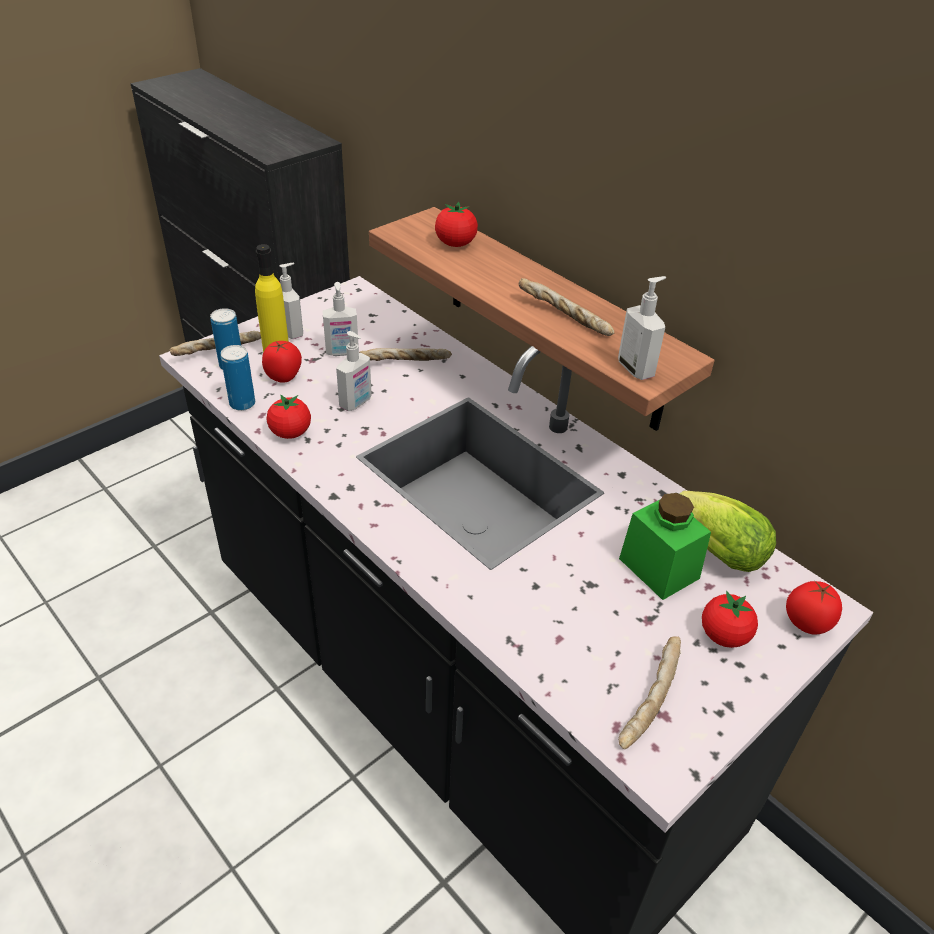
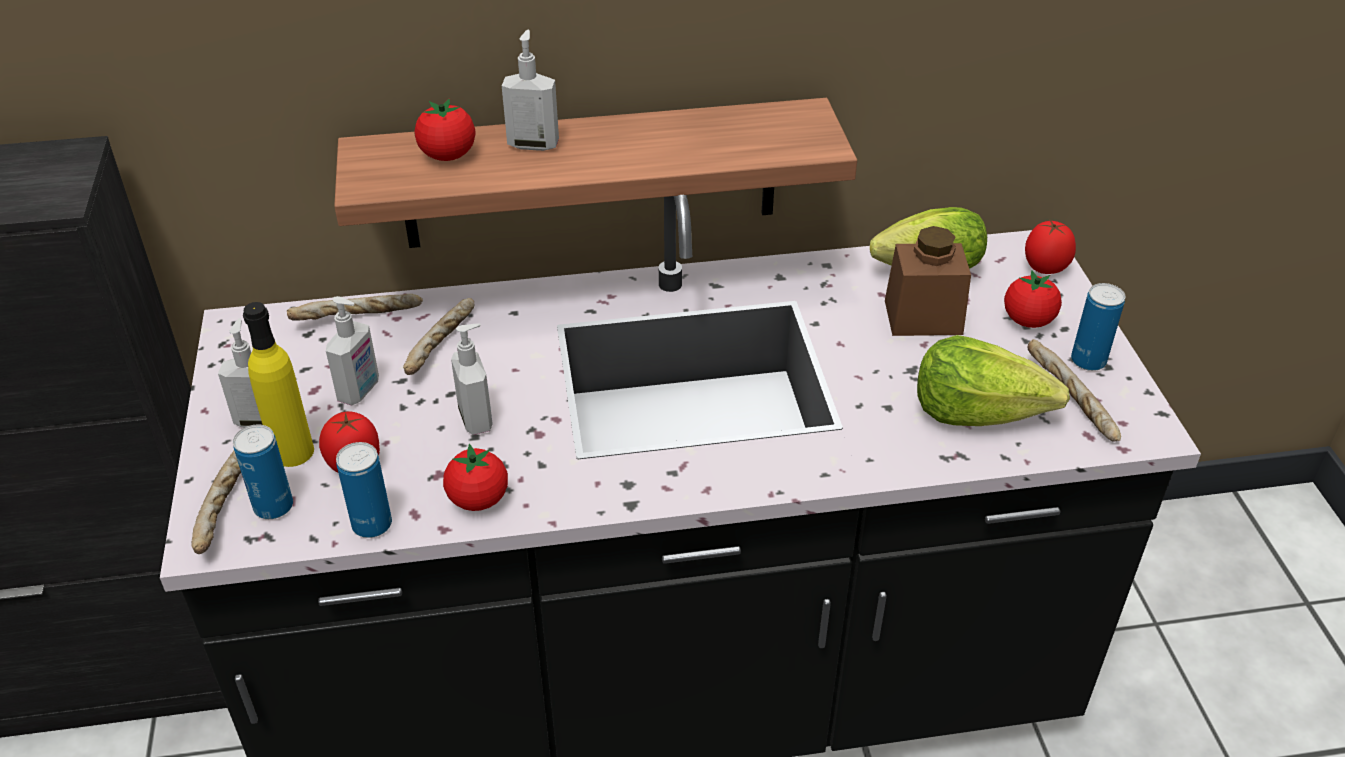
camera: 55 degrees left, 0 degrees up
(563, 318) = (676, 147): bread -> bread (358, 318)
(580, 641) = (978, 411): none -> lettuce
(636, 369) = (804, 144): soap dispenser -> soap dispenser (533, 144)
(659, 568) = (923, 317): green jar -> brown jar
(713, 695) = (1088, 361): none -> can

